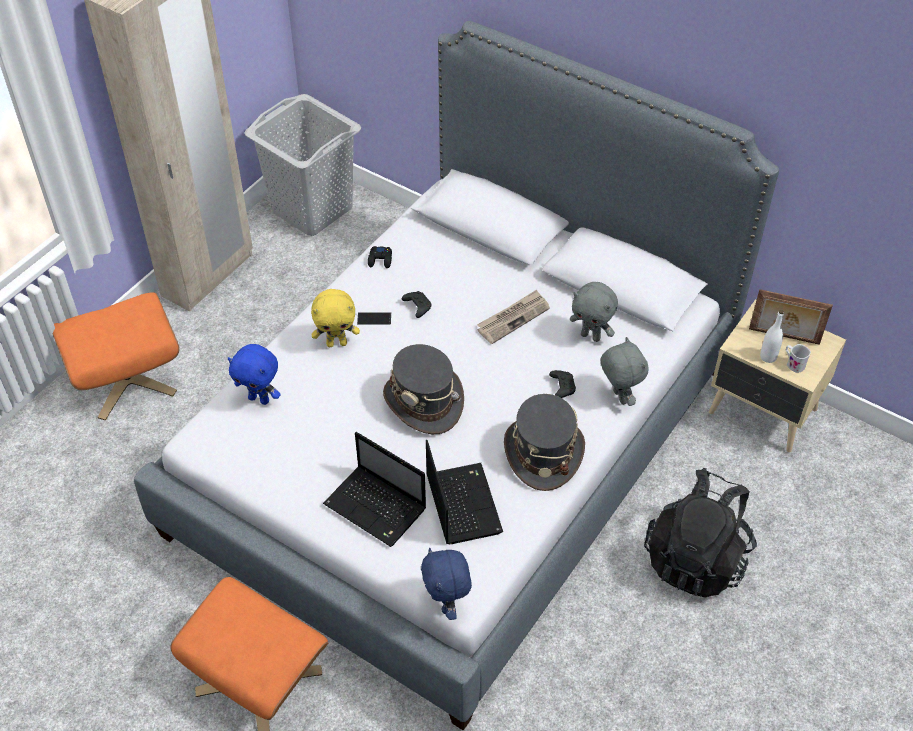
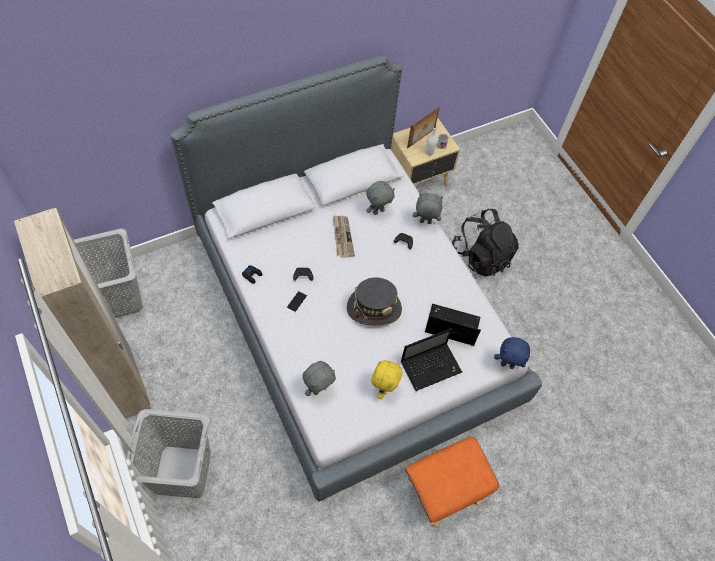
camera: 65 degrees left, 10 degrees up
(128, 379) = (182, 470): orange ottoman -> grey laundry basket
(260, 399) = (319, 389): blue plush toy -> grey plush toy
(337, 343) = (302, 329): yellow plush toy -> yellow plush toy (383, 388)
(543, 453) = (440, 273): grey hat -> none

